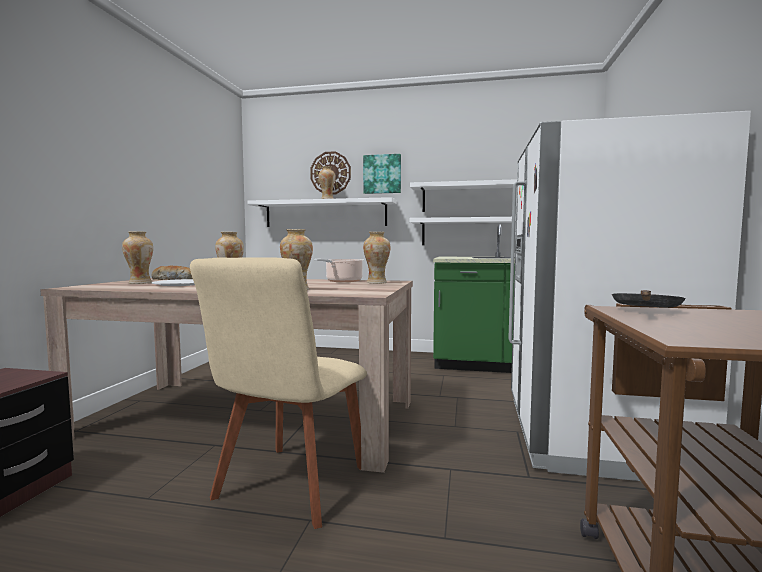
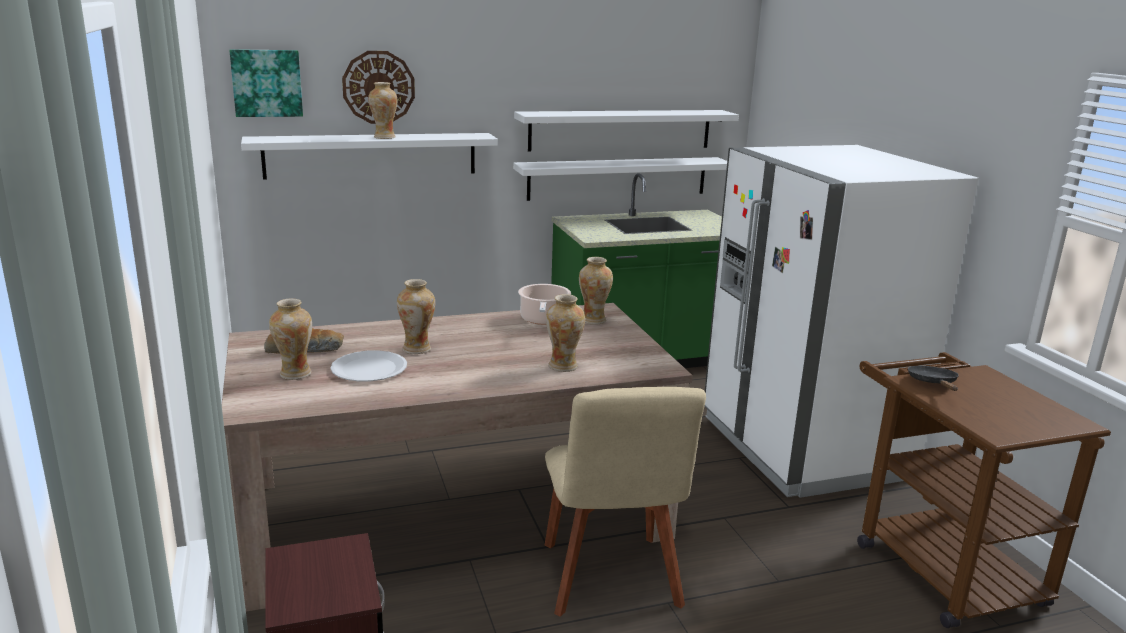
camera: 30 degrees left, 15 degrees up
(382, 174) = (466, 92): picture -> picture (267, 83)

